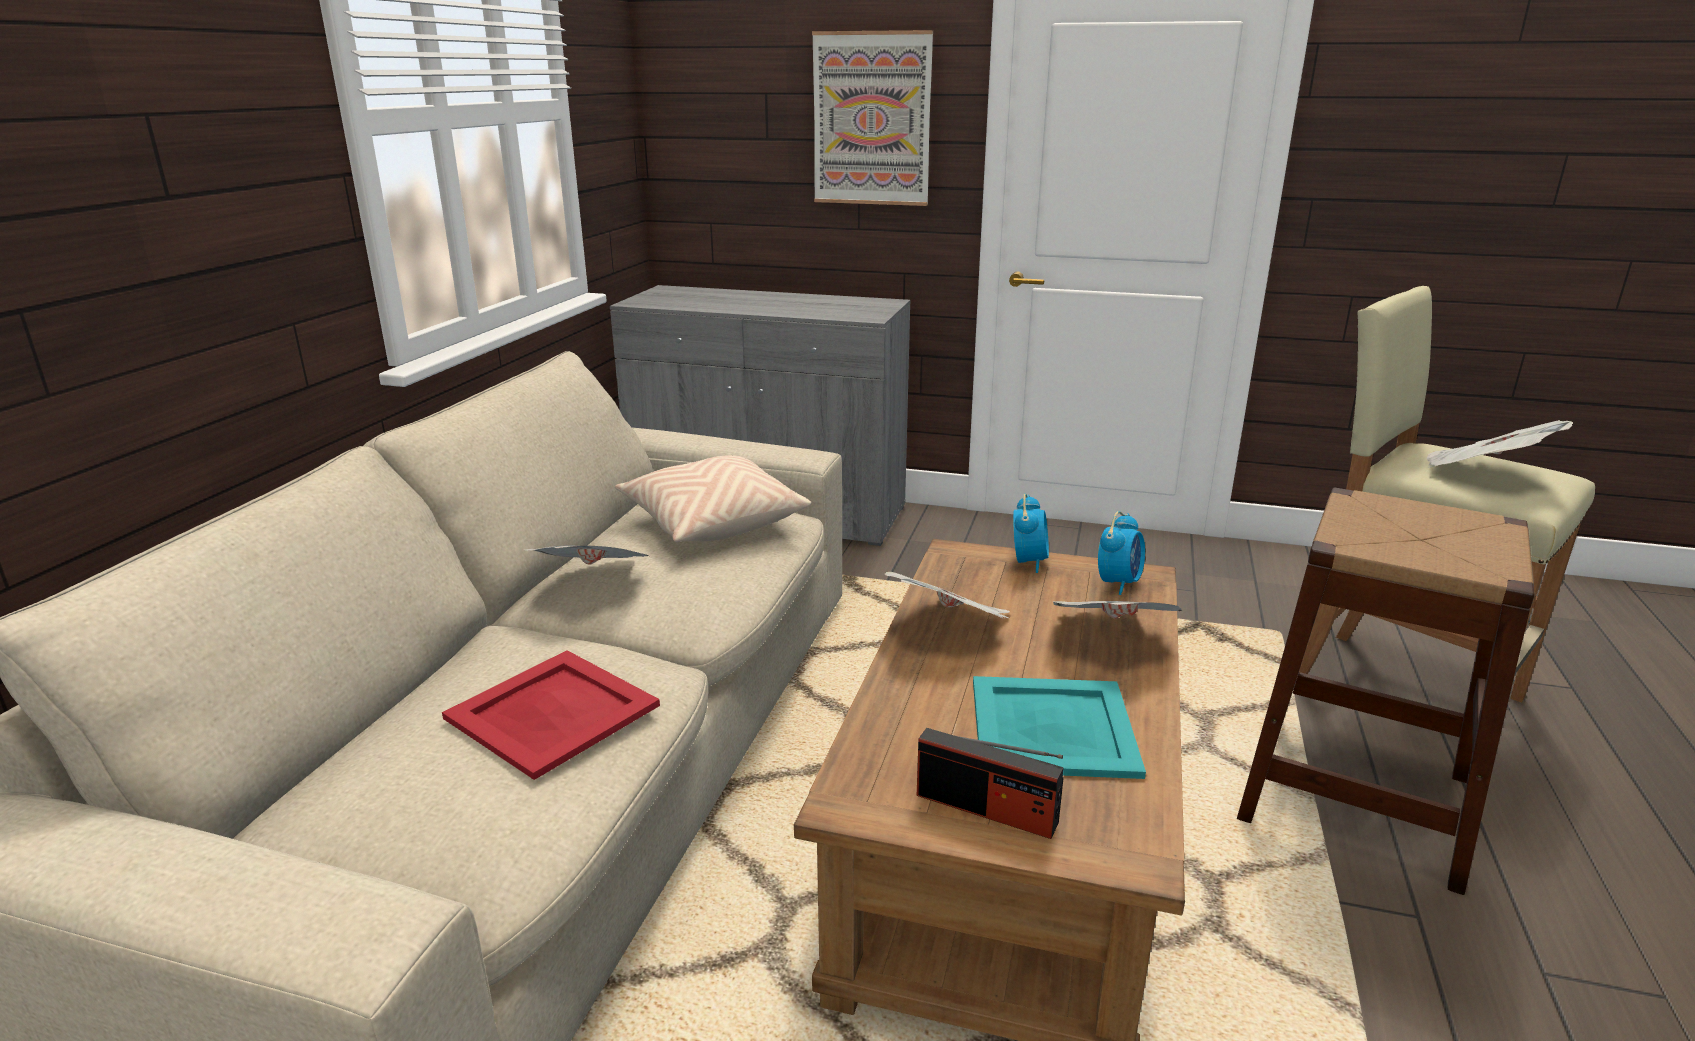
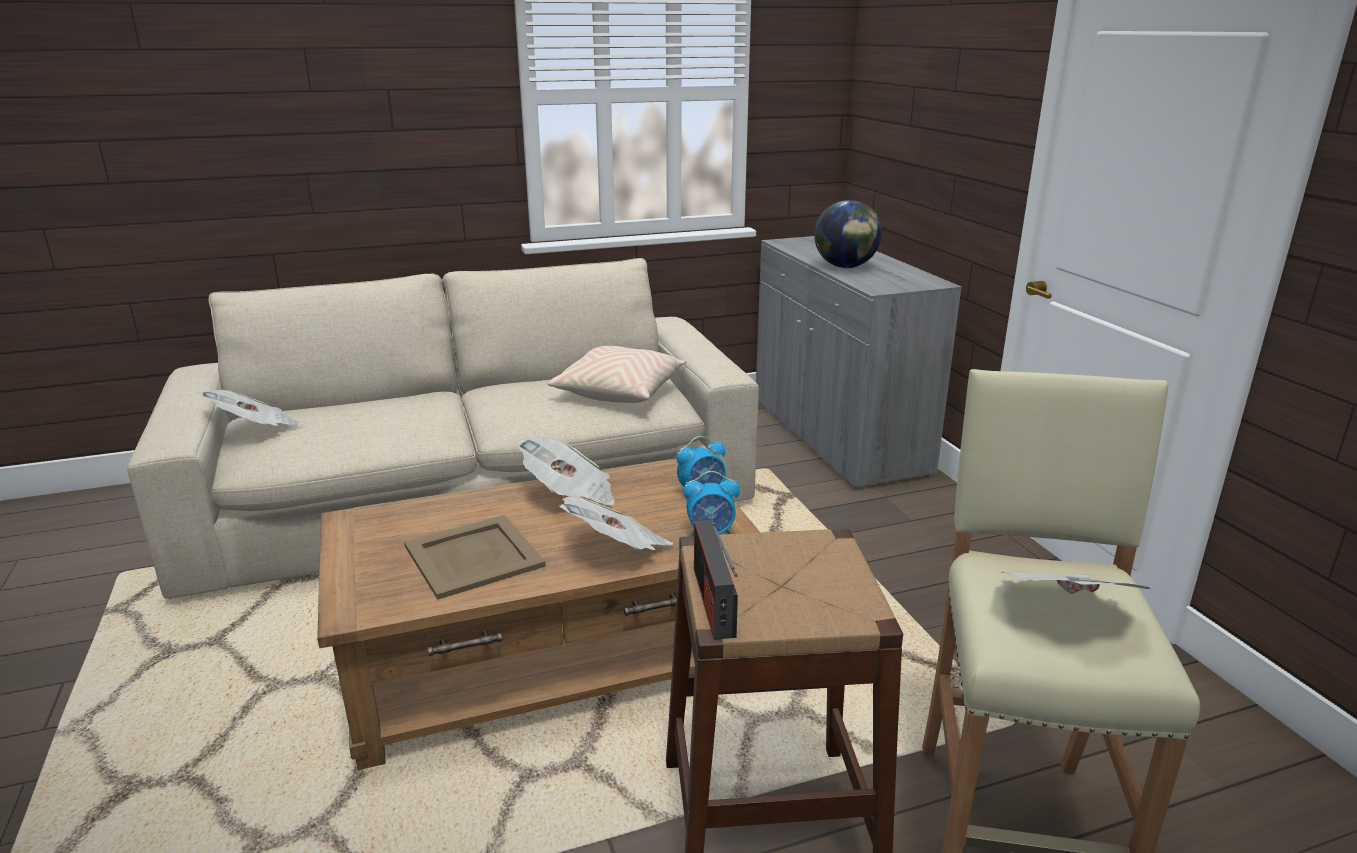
camera: 55 degrees right, 0 degrees up
(554, 712) = (370, 429): red tray -> none
(595, 582) = (506, 391): newspaper -> newspaper (257, 429)
(779, 308) = (845, 267): none -> globe
(872, 119) = (967, 116): picture -> none
(986, 809) = (367, 557): radio -> radio (713, 602)
(1054, 728) = (473, 557): turquoise tray -> beige tray

